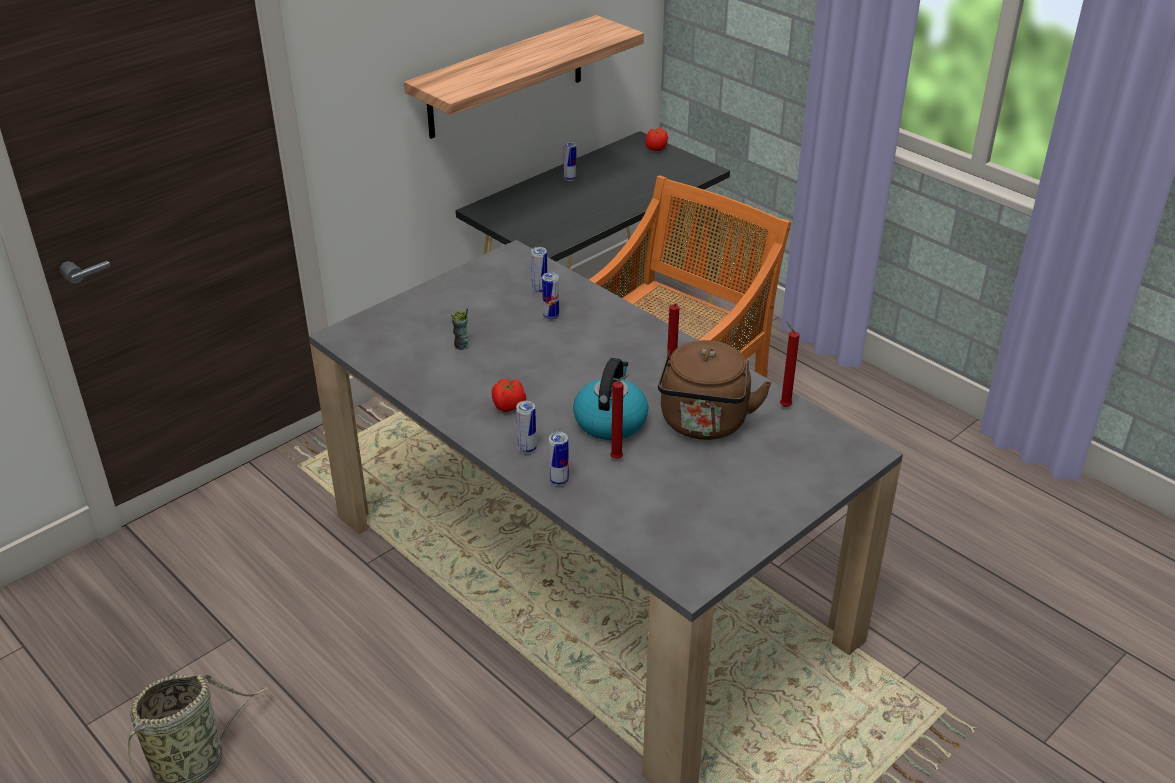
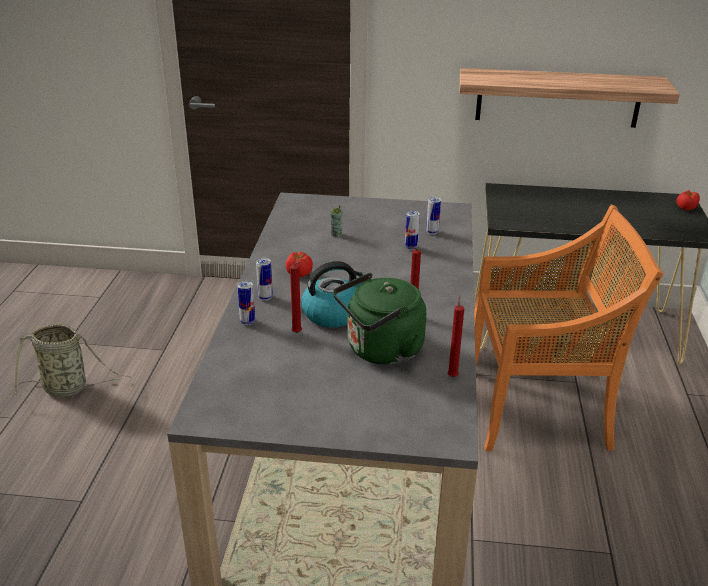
camera: 50 degrees right, 5 degrees down
(570, 178) = (588, 198): can -> none
(704, 424) = (380, 350): brown kettle -> green kettle

